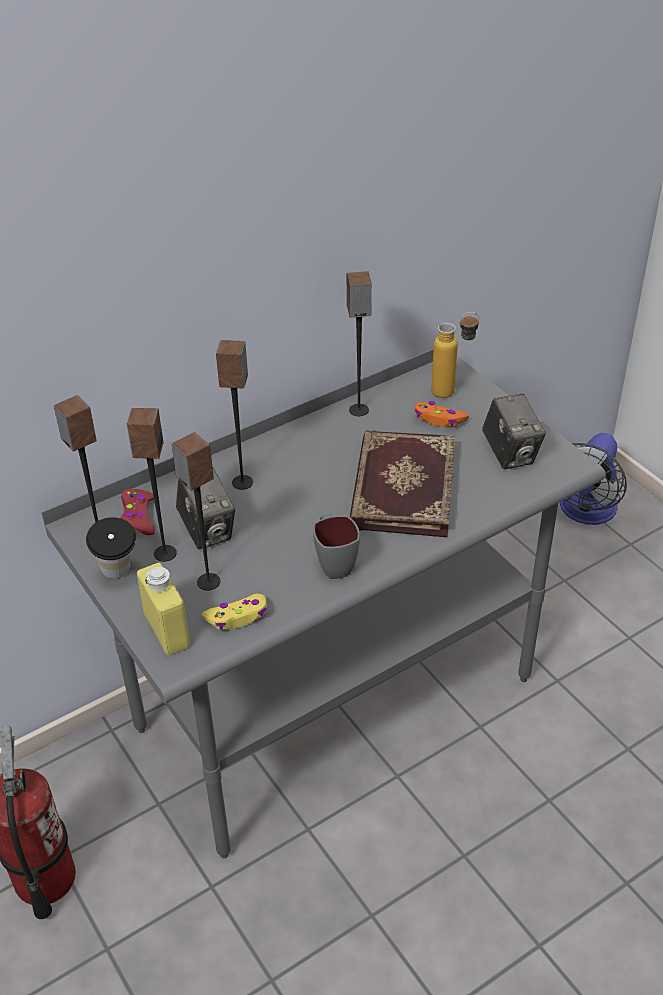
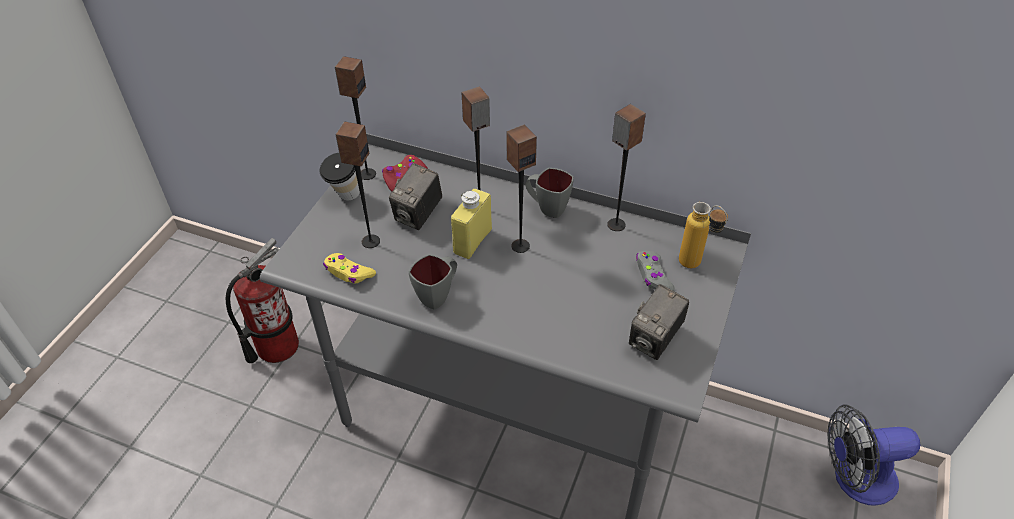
camera: 55 degrees right, 5 degrees up
(164, 553) = (380, 207): speaker -> speaker (520, 245)
(167, 631) = (312, 246): yellow bottle -> yellow bottle (472, 241)
(293, 440) = (547, 208): none -> grey mug
(401, 487) = (551, 292): book -> none
(439, 419) = (653, 275): orange game controller -> grey game controller

